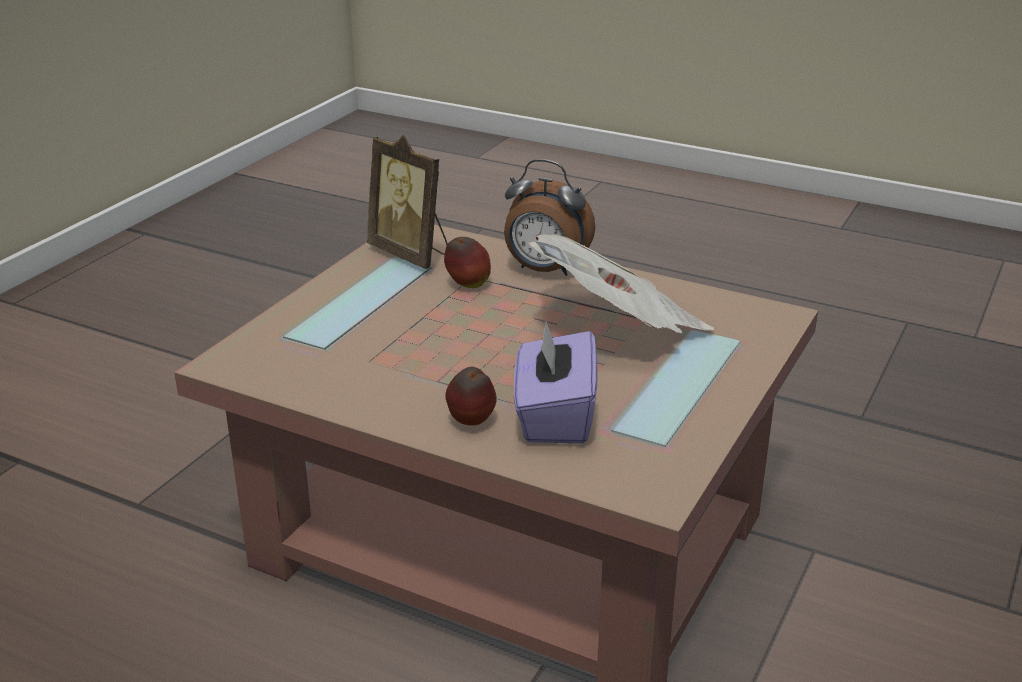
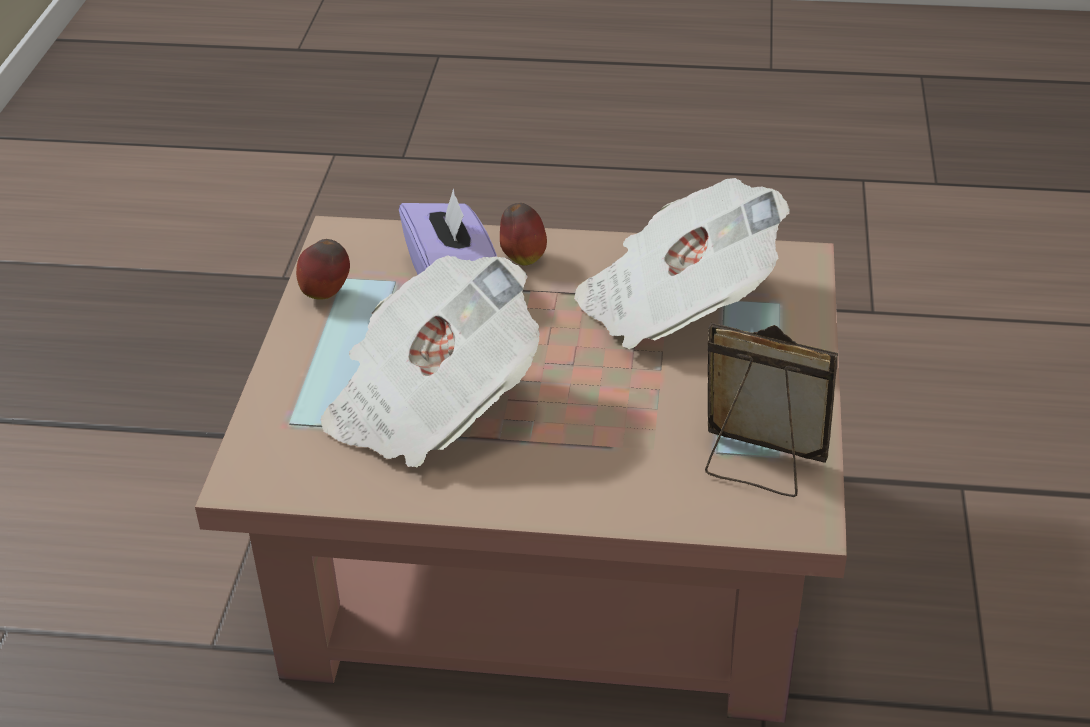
camera: 160 degrees right, 10 degrees up
(367, 354) = (676, 305): none -> newspaper
(468, 286) = (646, 430): apple -> apple (326, 294)
(545, 270) = (568, 486): alarm clock -> none

